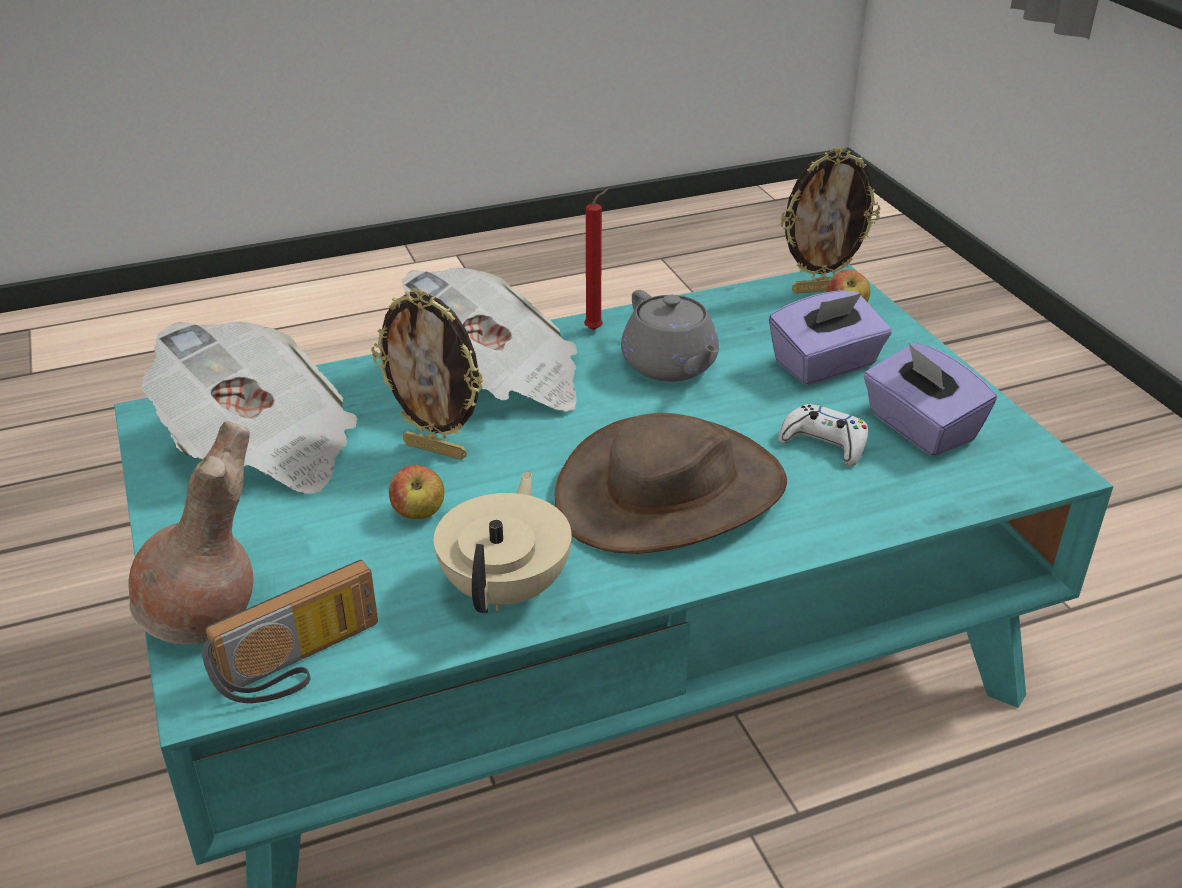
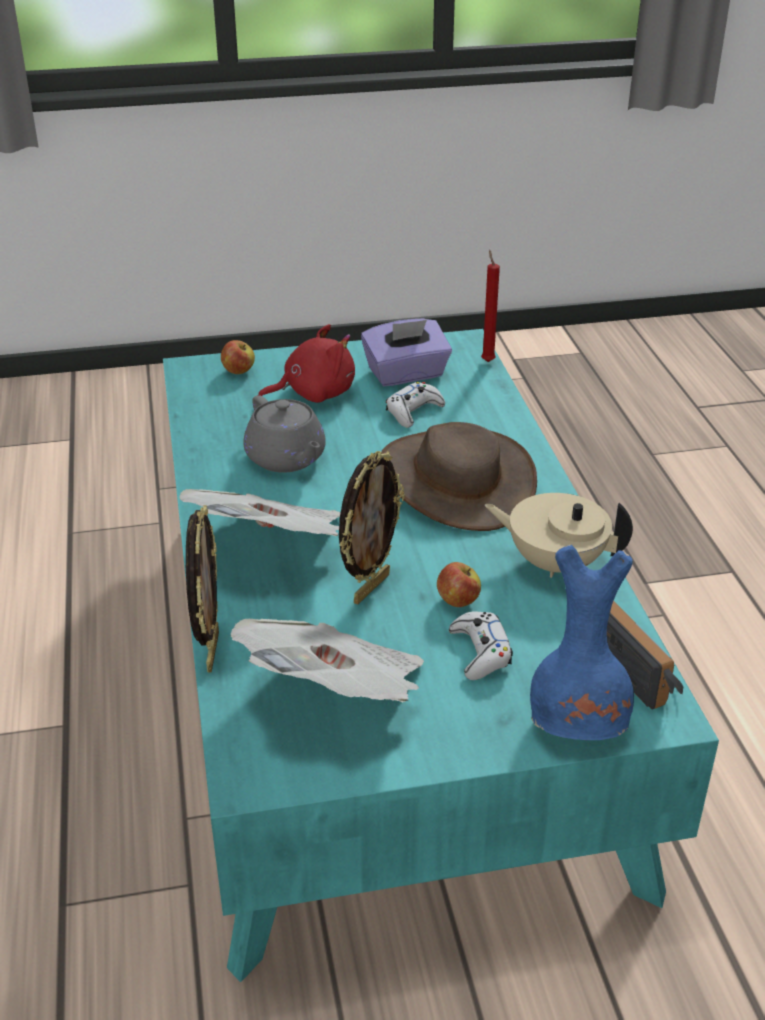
camera: 80 degrees left, 0 degrees up
(205, 619) = (579, 722): brown vase -> blue vase
(327, 536) = (480, 652): none -> white game controller
(596, 329) = (210, 487): red candle -> red candle (487, 360)
(670, 366) = (286, 458): grey teapot -> grey teapot turned 75 degrees clockwise
(820, 289) = (201, 376): picture frame -> picture frame (210, 651)
(825, 365) = (314, 393): purple tissue box -> red plush toy

